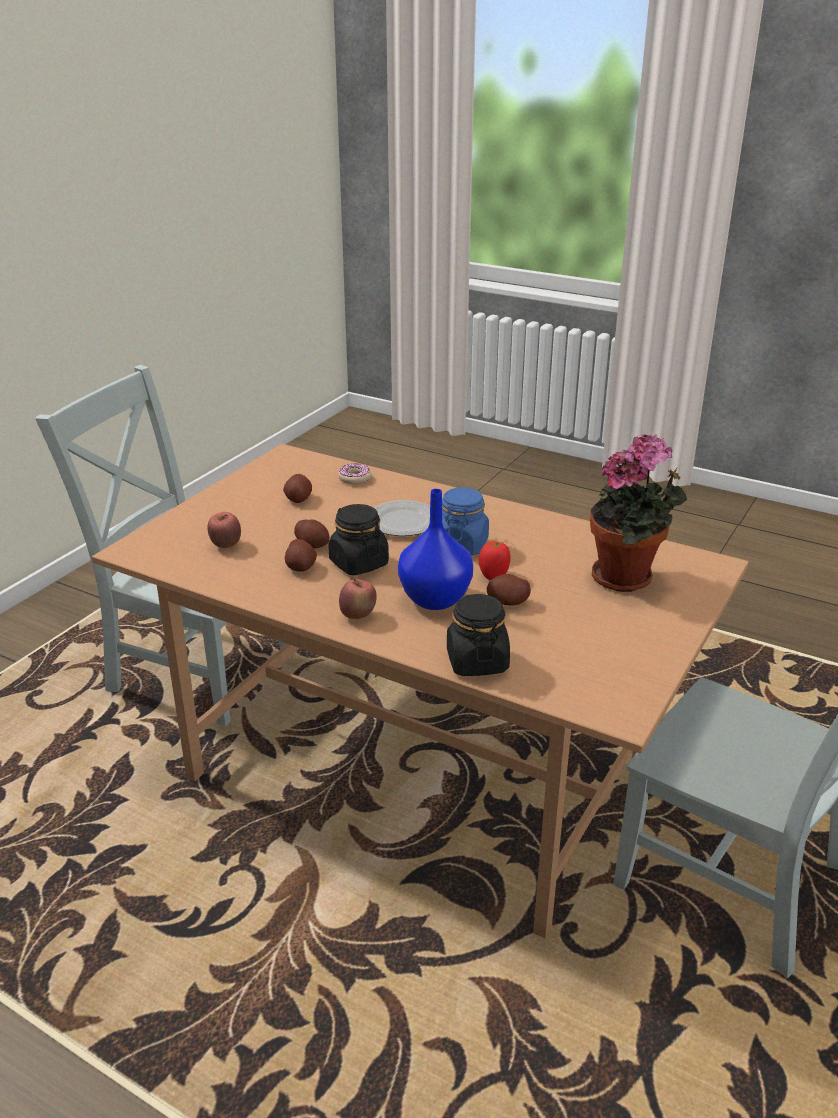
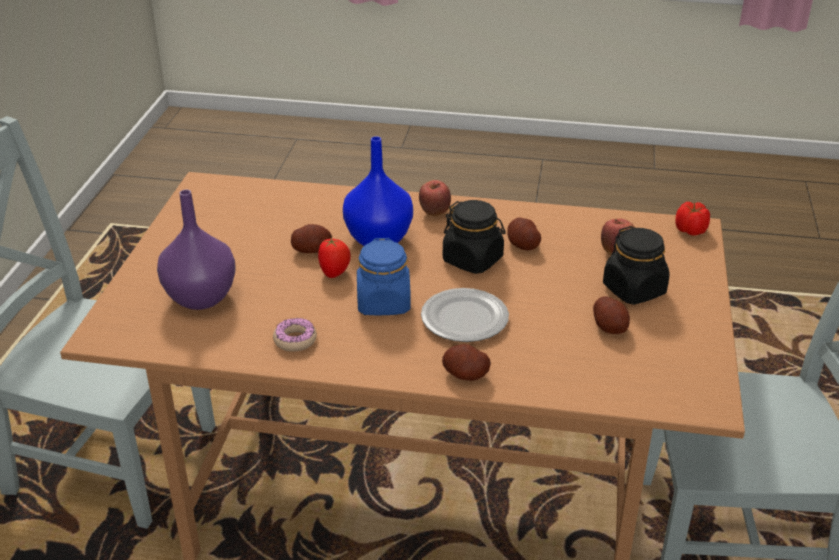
camera: 160 degrees right, 5 degrees up
(136, 549) = (690, 231): none -> tomato
(313, 545) = (534, 270): potato -> potato (465, 374)
(355, 478) = (575, 378): donut -> donut (295, 340)
(477, 661) = (319, 198): black jar -> black jar (634, 290)
(627, 578) = (199, 298): potted plant -> purple vase

